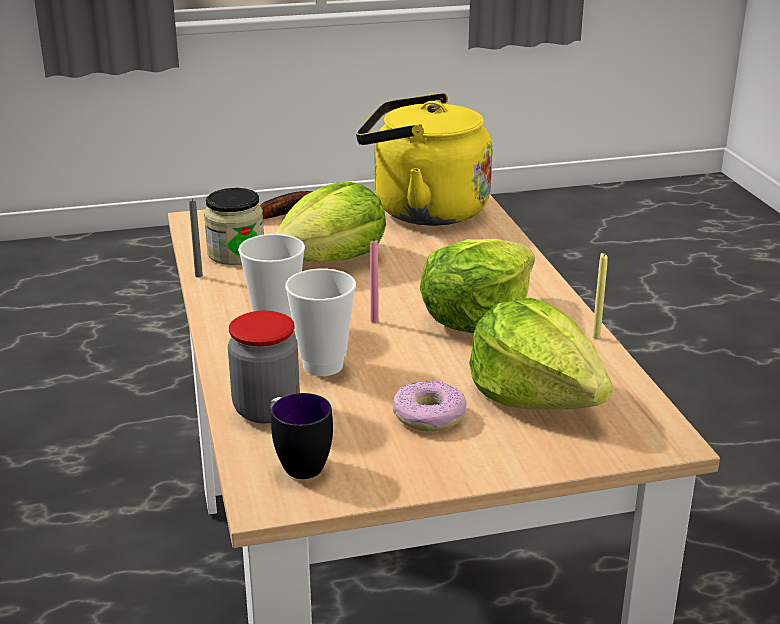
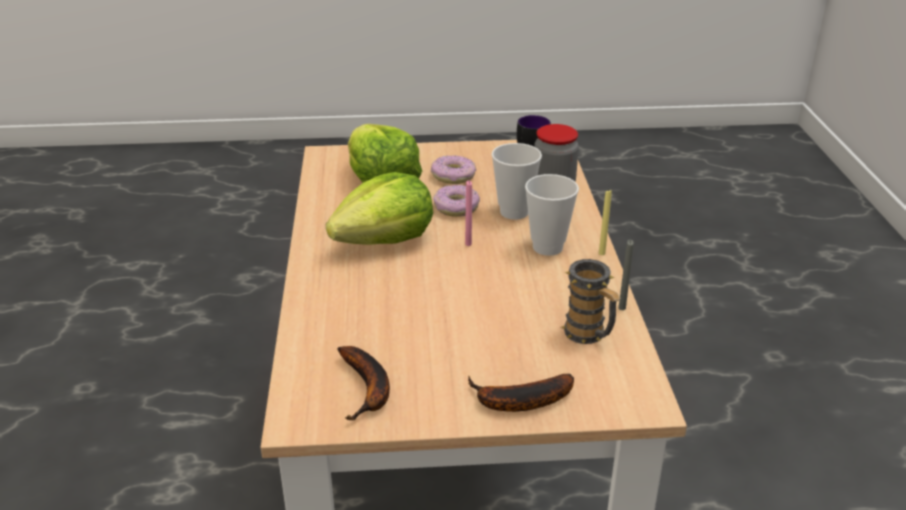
camera: 170 degrees left, 5 degrees up
(236, 253) = (589, 335): jar -> mug
(333, 259) = (490, 316): lettuce -> none
(406, 365) = (456, 207): none -> donut
(422, 210) = (368, 389): yellow kettle -> banana
(596, 336) = (309, 216): yellow candle -> yellow candle (602, 253)

